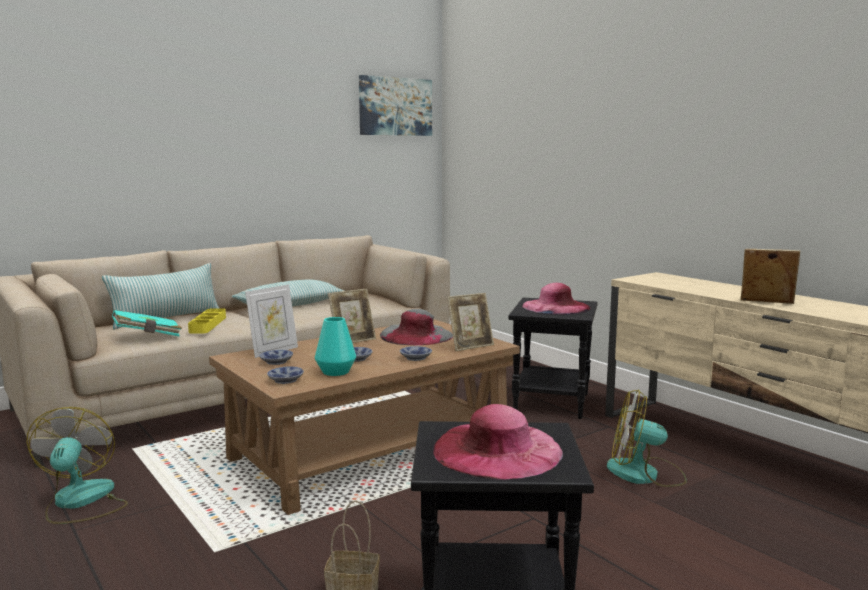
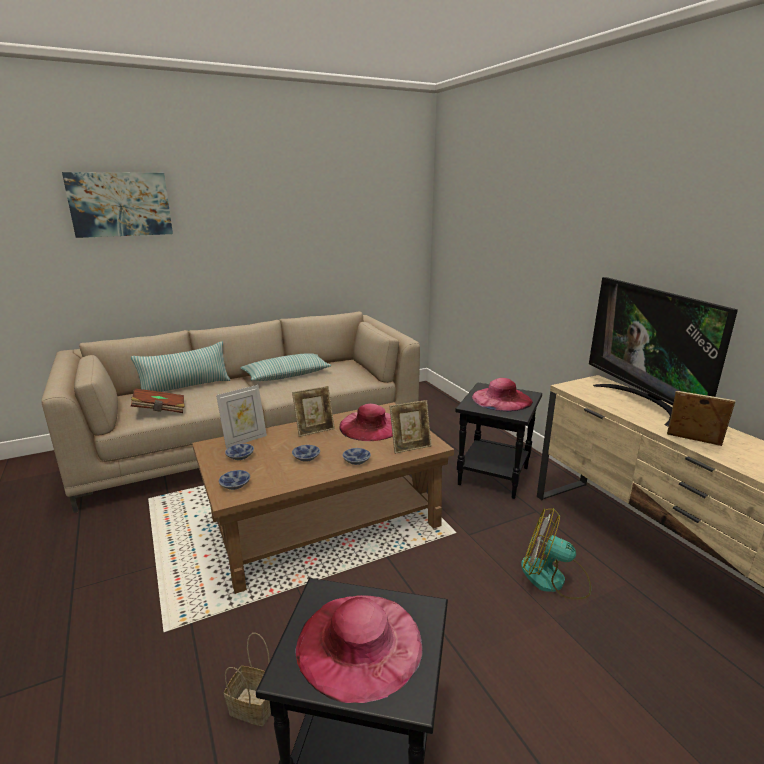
camera: 10 degrees right, 10 degrees up
(80, 502) = (89, 557): fan -> none
(148, 336) = (160, 410): turquoise book -> brown book
(208, 324) = (212, 398): yellow tray -> none
(336, 372) = (281, 475): turquoise vase -> none
(395, 106) = (389, 197): picture -> picture (120, 204)
(416, 335) = (370, 426): grey hat -> pink hat
(710, 285) = (643, 402): none -> television

